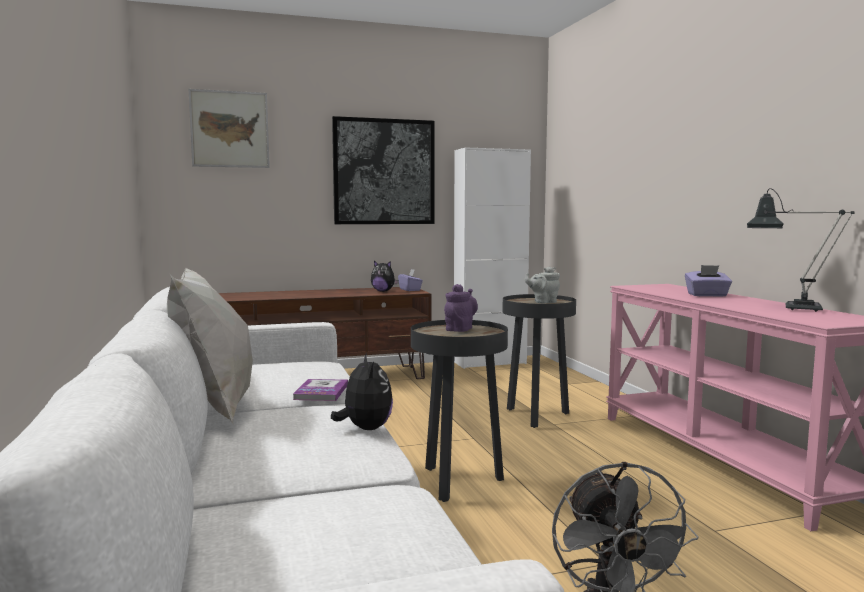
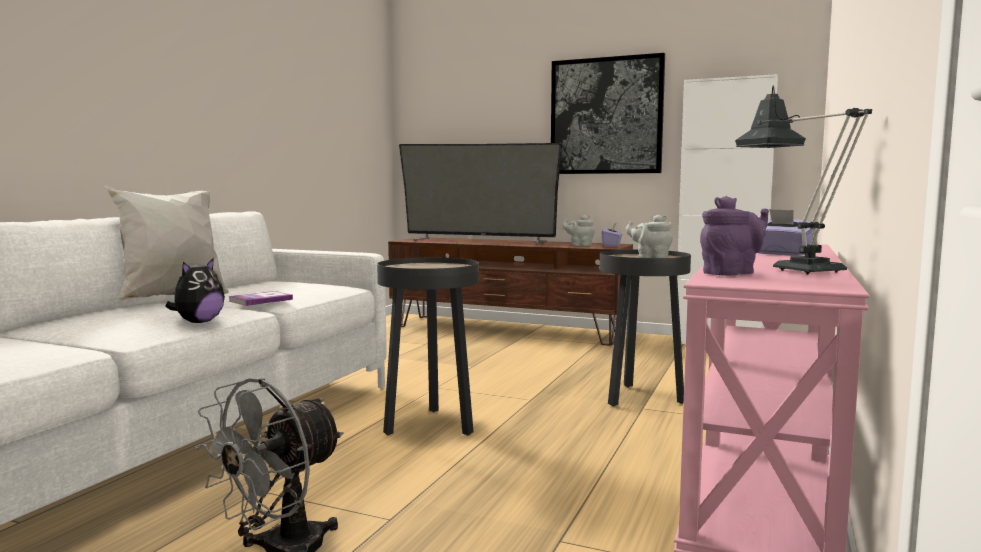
camera: 40 degrees right, 0 degrees up
(230, 129) = (461, 85): picture -> none
(274, 294) = (479, 241): none -> television
(383, 291) = (579, 245): plush toy -> grey teapot
(460, 329) = (441, 266): purple teapot -> purple teapot (731, 273)

